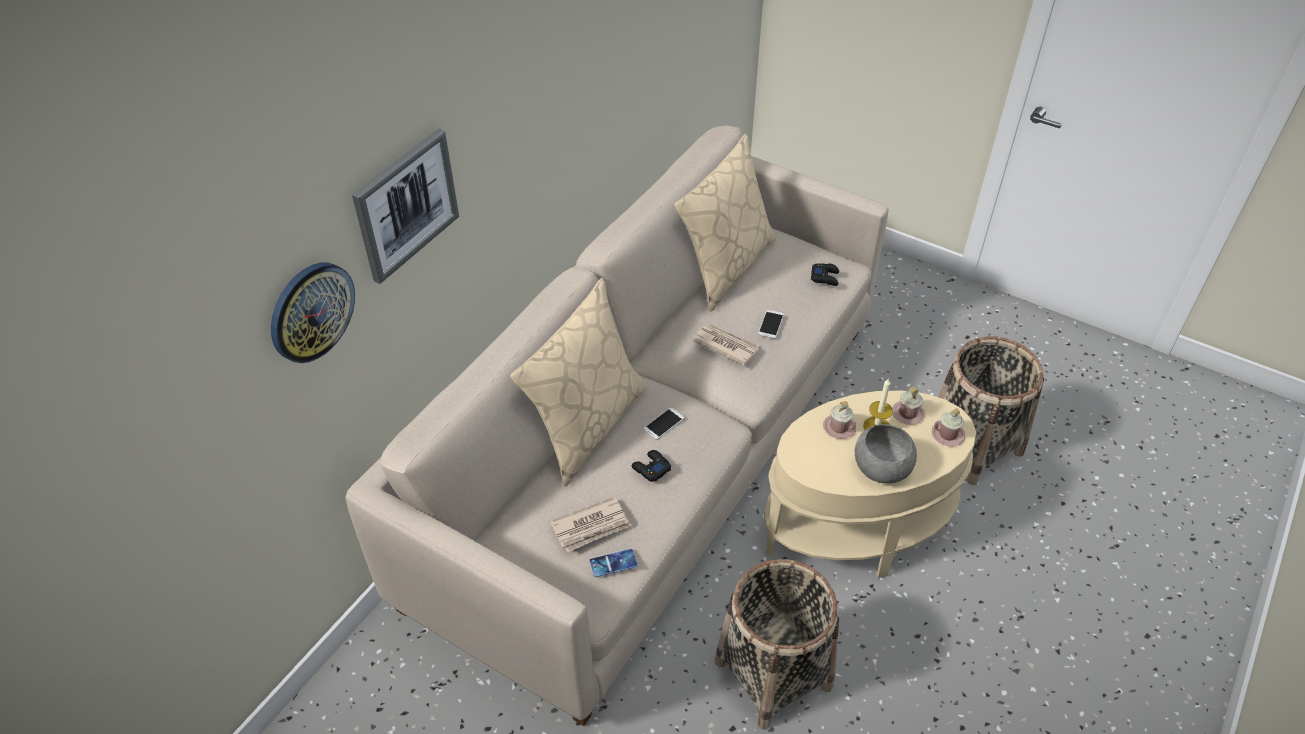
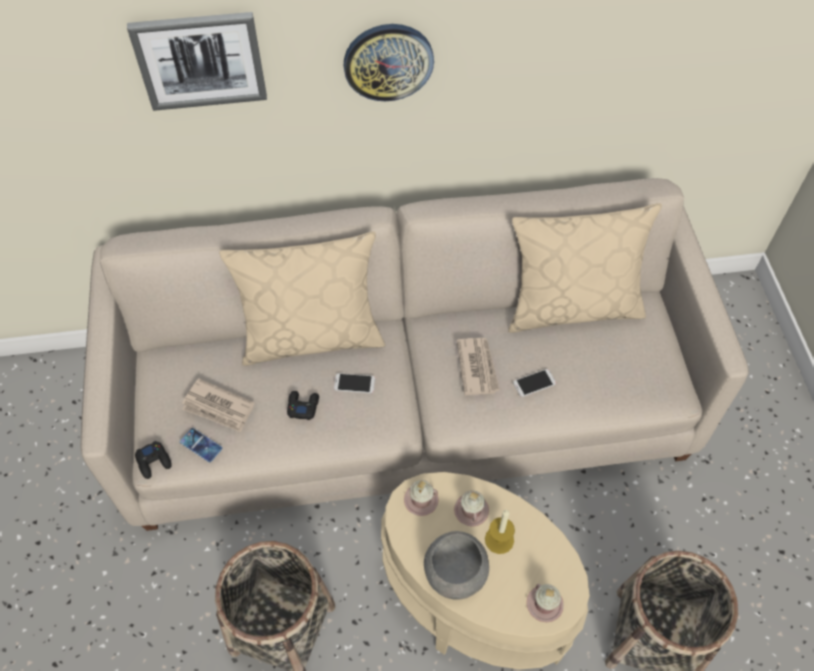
camera: 50 degrees right, 10 degrees up
(311, 311) = (72, 96): wall clock -> wall clock (388, 61)
(825, 277) = (639, 385): black game controller -> black game controller (154, 461)
(907, 414) = (538, 555): pink mug -> pink mug (421, 500)

